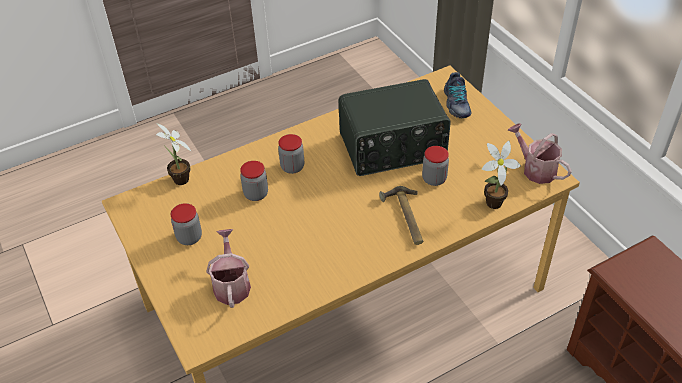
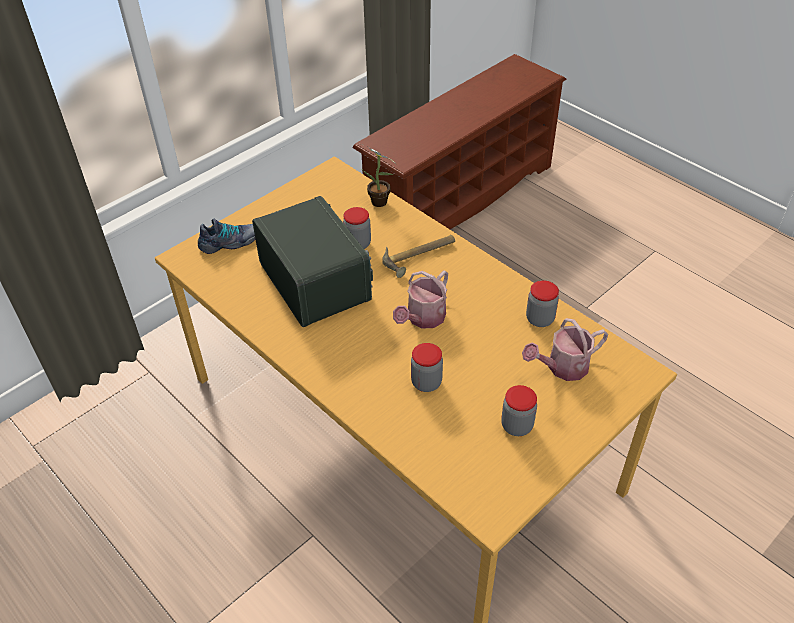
camera: 105 degrees left, 0 degrees up
(181, 182) = (430, 466): potted plant -> none
(292, 167) = (371, 360): jar -> jar (540, 319)
(535, 169) = (324, 181): watering can -> watering can (423, 318)

